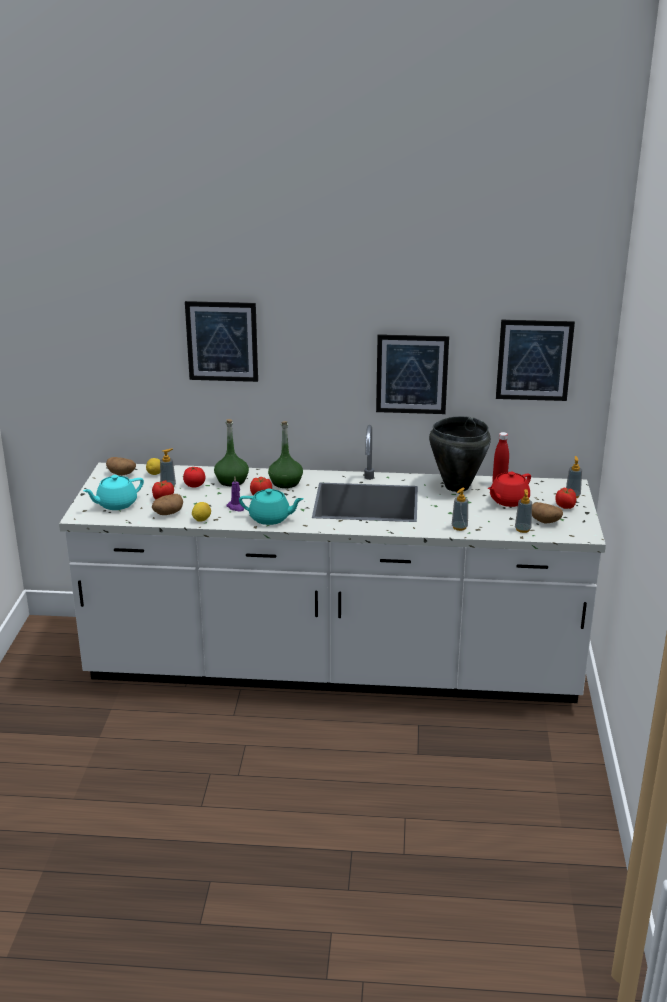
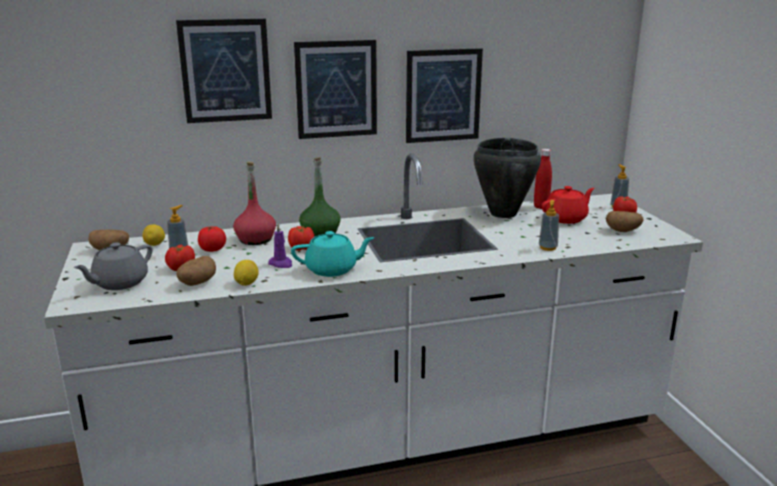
camera: 20 degrees left, 5 degrees down
(116, 504) = (119, 283): turquoise teapot -> grey teapot
(232, 481) = (256, 239): green bottle -> red bottle
(508, 501) = (566, 219): red teapot -> red teapot turned 150 degrees counterclockwise
(522, 529) = (611, 240): soap dispenser -> none
(534, 360) = (564, 70): picture -> picture (336, 89)

